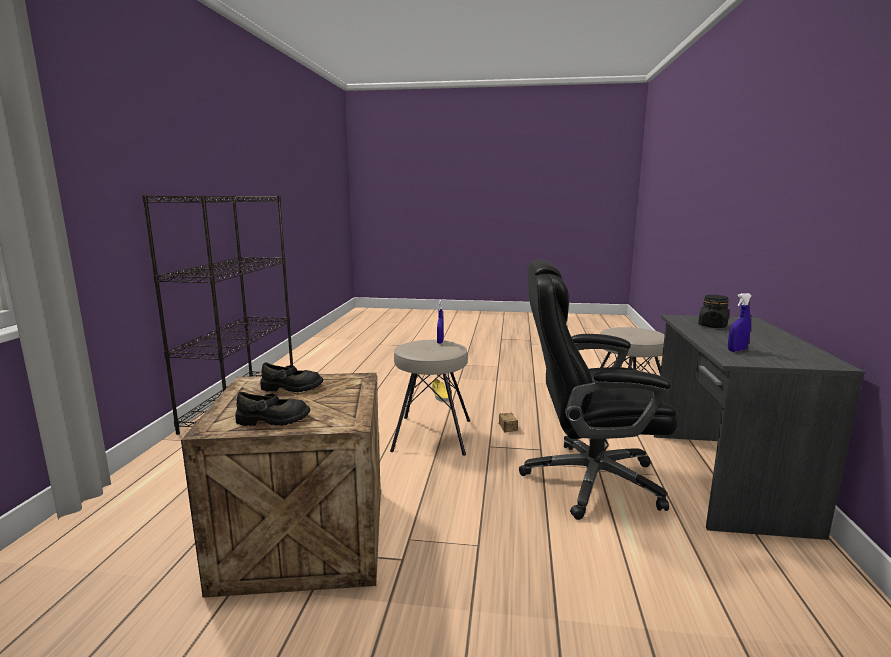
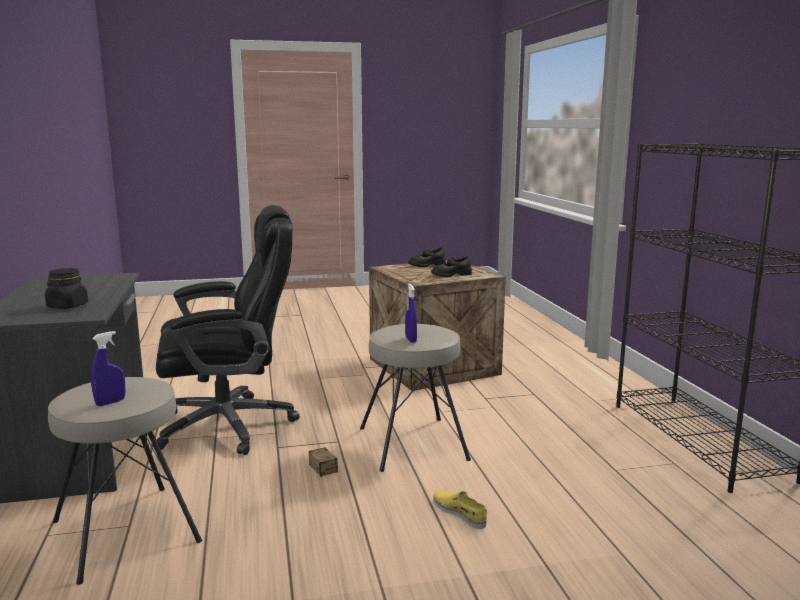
camera: 160 degrees right, 0 degrees up
(737, 350) = (102, 282): blue spray bottle -> blue spray bottle (110, 402)

